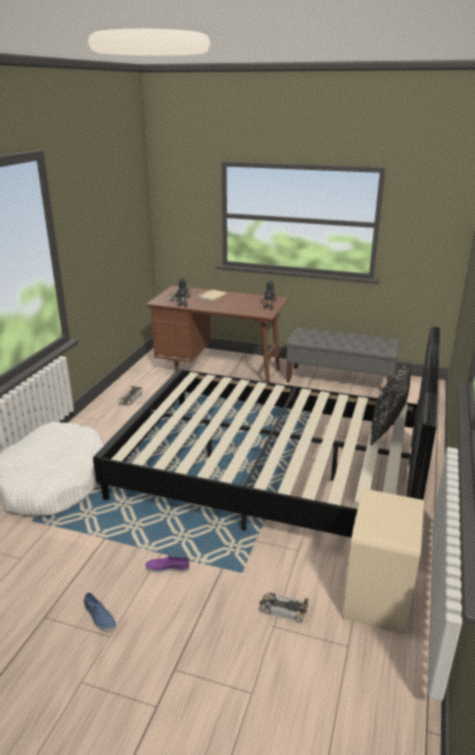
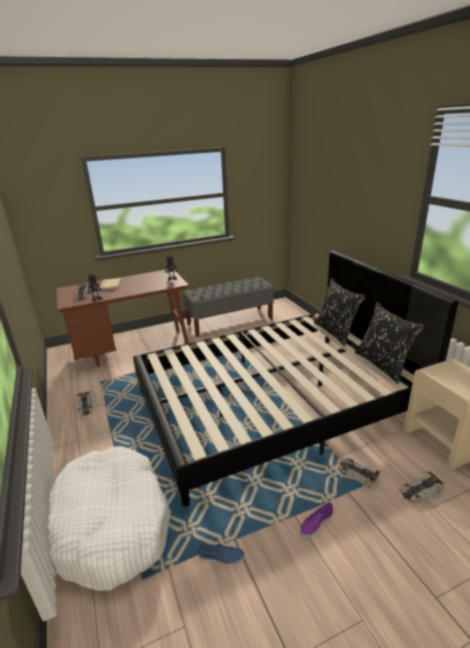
camera: 40 degrees left, 0 degrees up
(99, 617) = (331, 611): blue shoe -> blue shoe (221, 557)
(250, 562) = (357, 474): none -> toy car
(378, 480) = (383, 365): none -> black pillow

